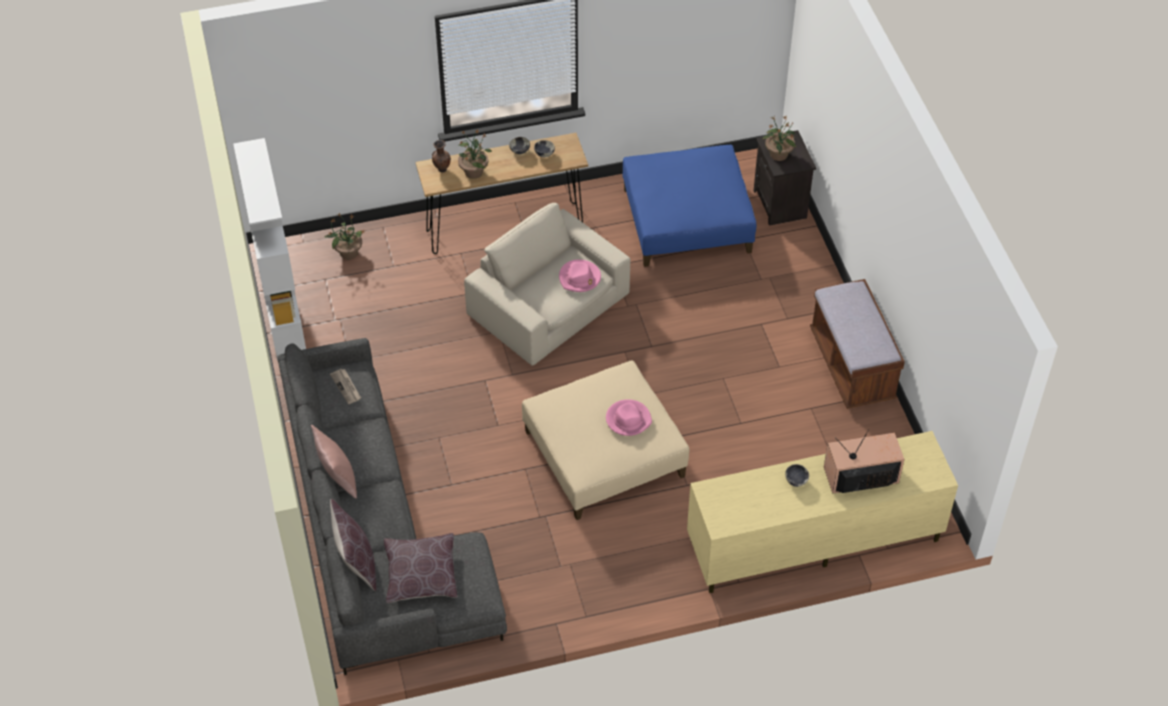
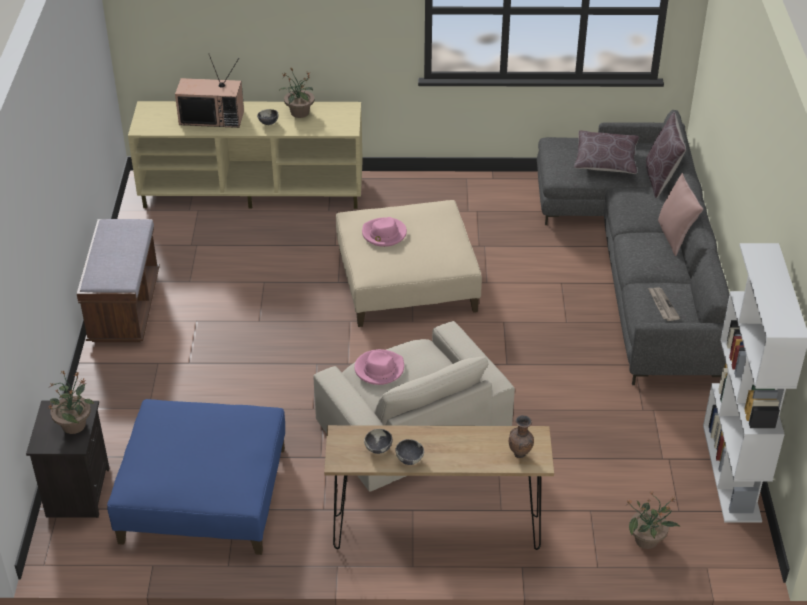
camera: 165 degrees left, 10 degrees down
(474, 171) = (478, 443): potted plant -> potted plant (299, 113)

